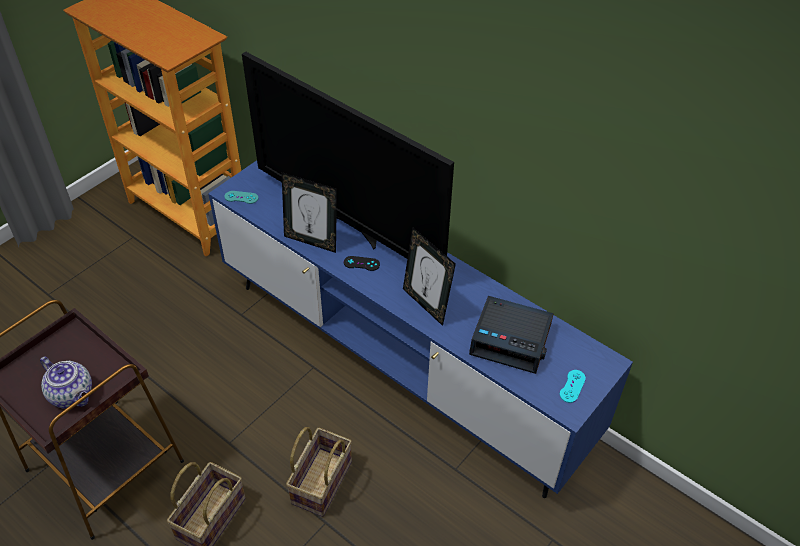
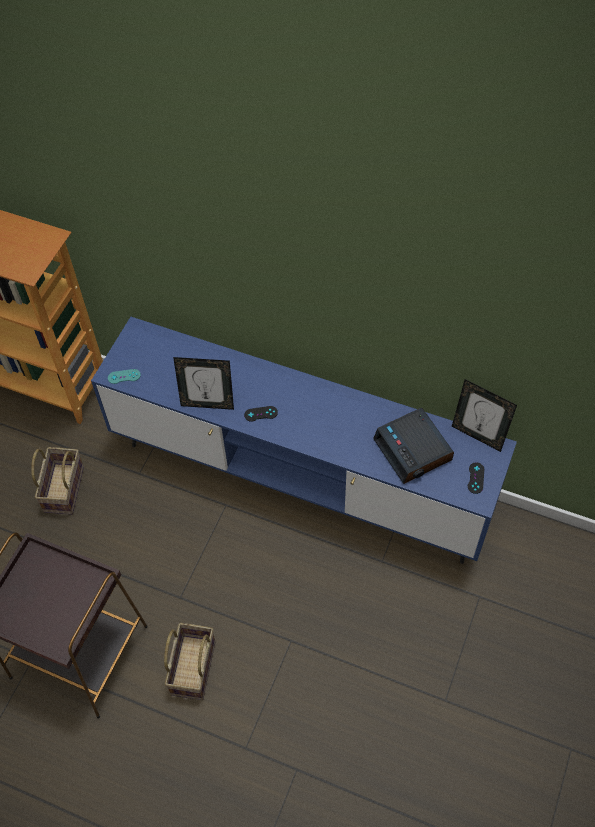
camera: 15 degrees left, 10 degrees up
(73, 395) = (64, 612): teapot -> none
(321, 480) = (273, 605): basket -> basket (63, 487)
(350, 226) = (235, 379): television -> none
(426, 304) = (331, 437): picture frame -> picture frame (478, 435)
(511, 340) = (413, 450): alarm clock -> alarm clock turned 60 degrees clockwise
(572, 386) = (475, 478): turquoise game controller -> black game controller

